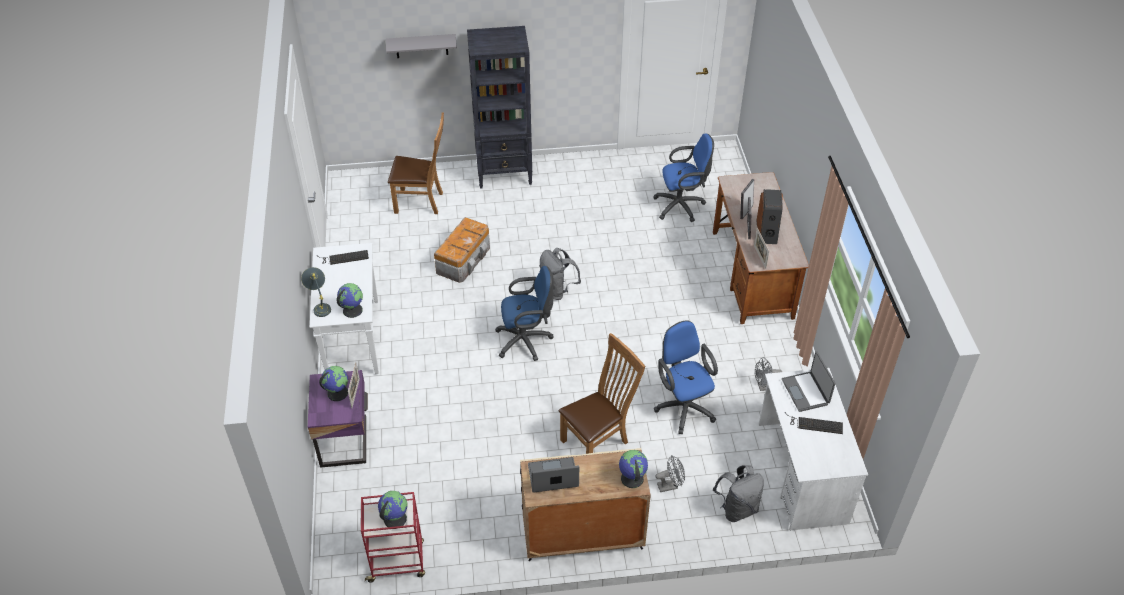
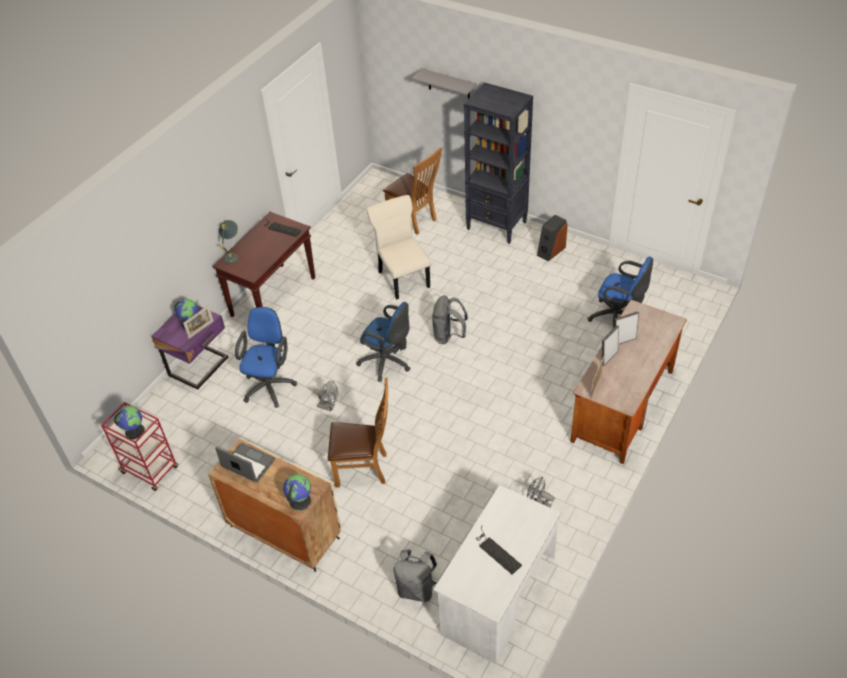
camera: 40 degrees right, 0 degrees up
(352, 310) = (249, 268): globe -> none
(352, 337) = (273, 296): white console table -> brown console table
(464, 259) = (403, 278): storage box -> beige chair
(670, 485) = (383, 537): grey fan -> grey fan (328, 406)
(683, 406) = (456, 481): blue office chair -> blue office chair (270, 385)
(767, 232) = (626, 367): speaker -> speaker (550, 251)
(806, 392) = (518, 520): laptop -> none

